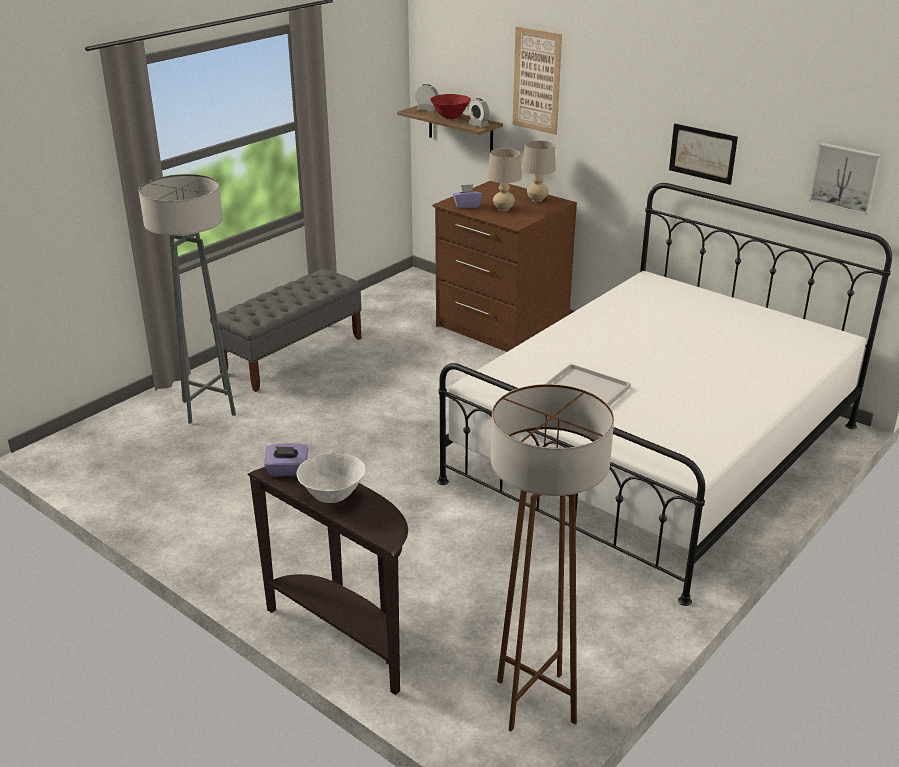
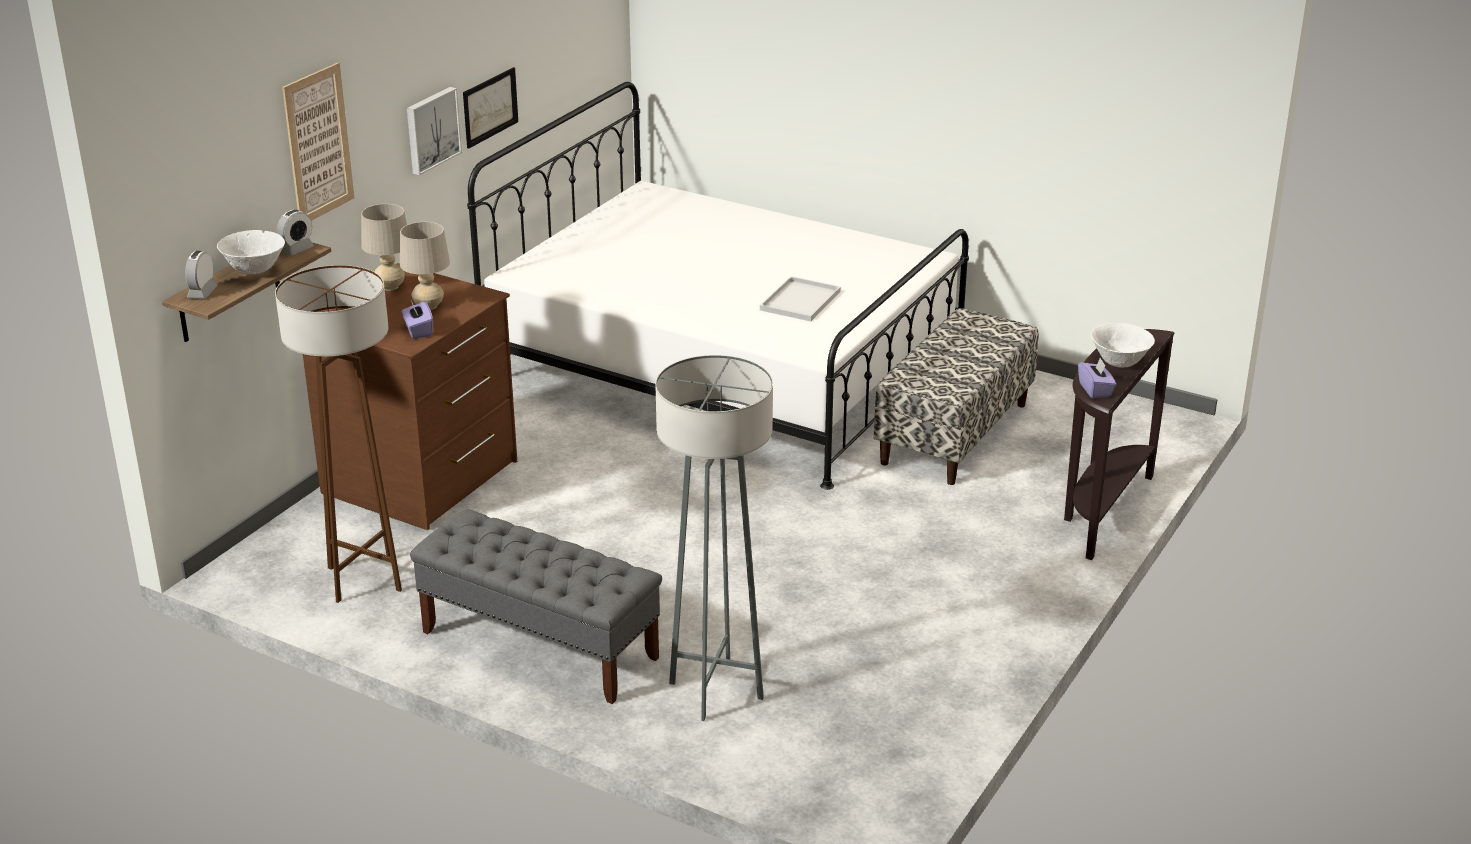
camera: 100 degrees left, 0 degrees up
(450, 118) = (254, 271): red bowl -> white bowl
(517, 568) = (954, 433): none -> bench
(535, 701) = (1117, 415): brown floor lamp -> brown floor lamp (364, 579)
(845, 177) = (588, 48): picture -> picture (431, 130)

